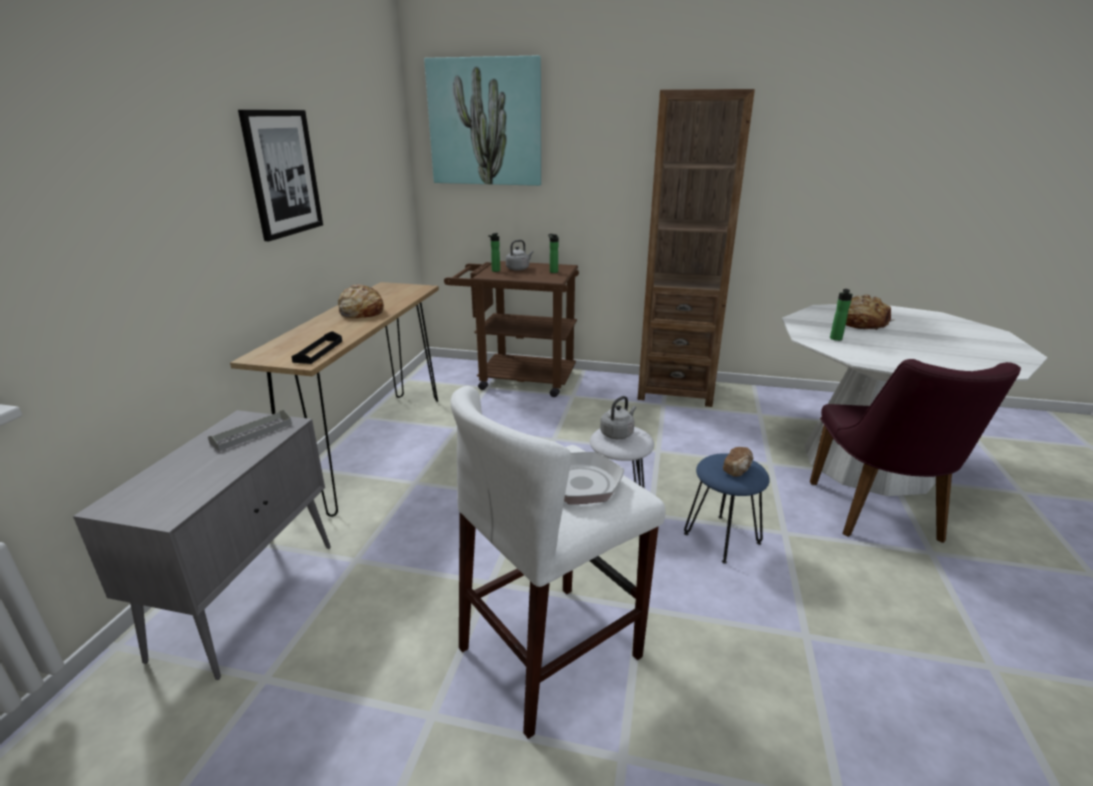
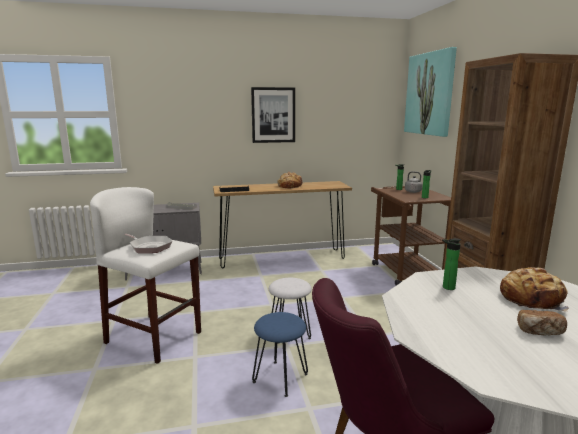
camera: 65 degrees right, 10 degrees down
(618, 433) = (291, 282): grey kettle -> none
(738, 469) = (277, 323): bread -> bread (540, 332)

